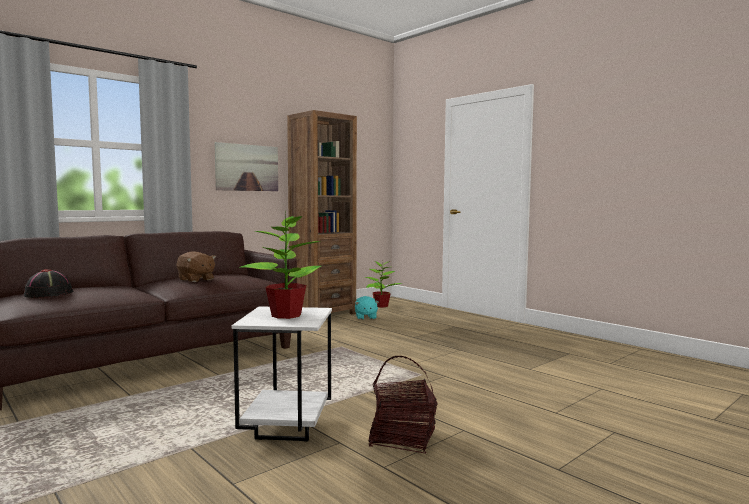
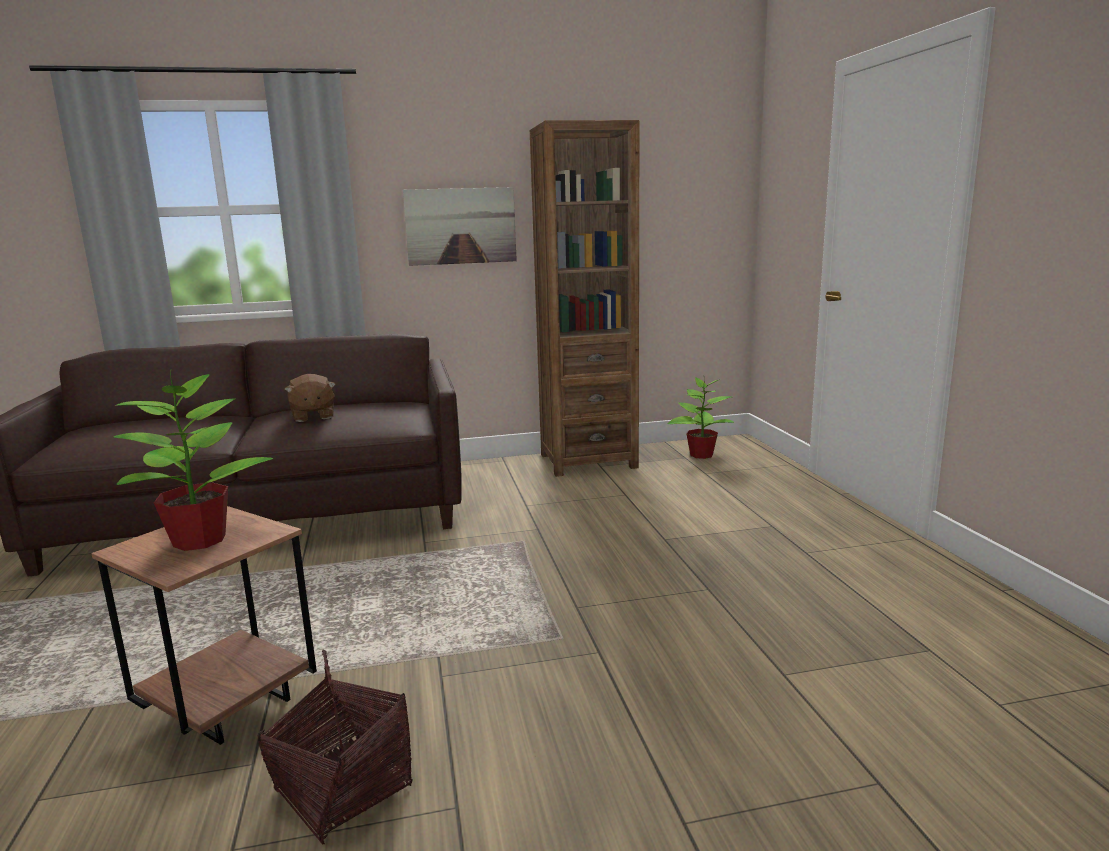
camera: 30 degrees right, 10 degrees up
(49, 294) = (110, 431): black hat -> none
(285, 429) = (228, 708): white side table -> brown side table
(365, 317) = (643, 479): turquoise plush toy -> none

